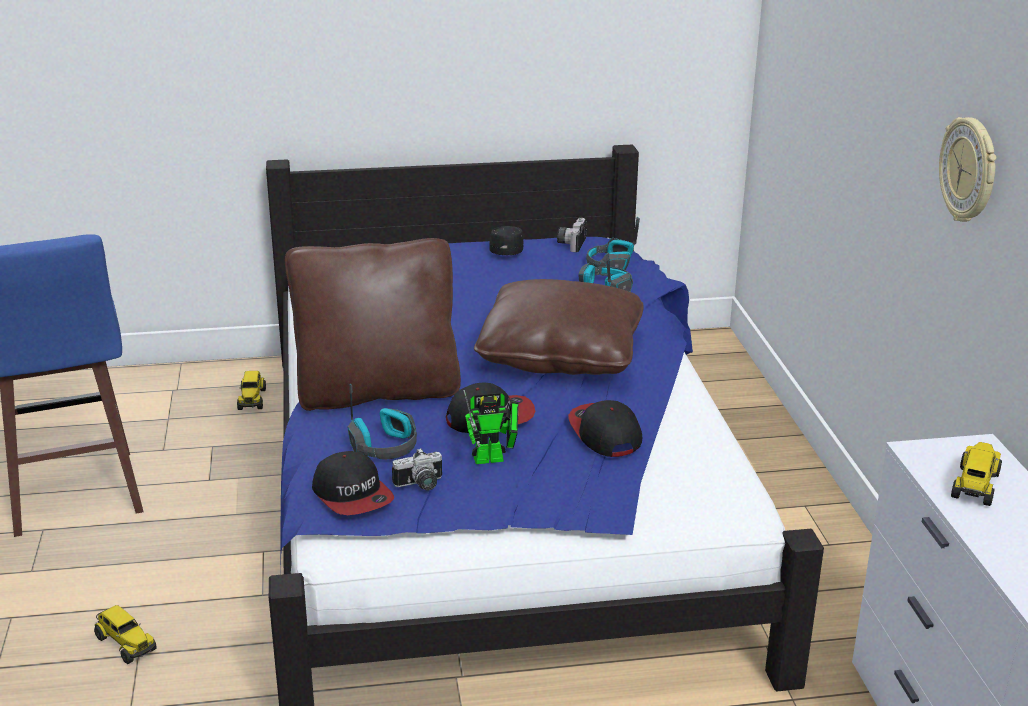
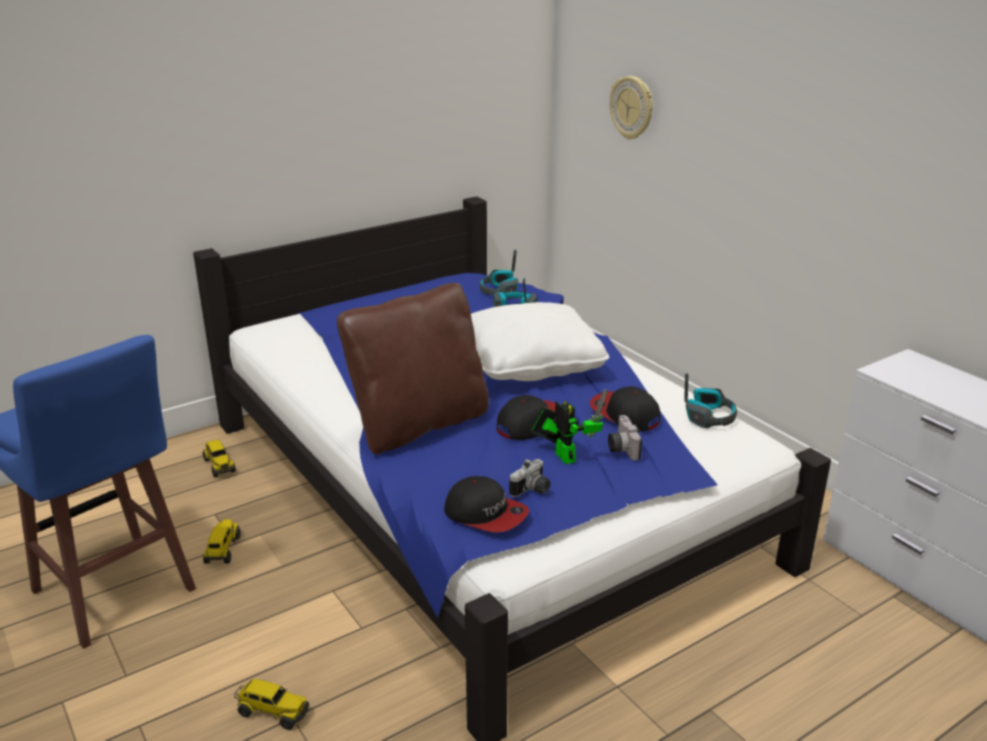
camera: 25 degrees left, 0 degrees up
(385, 446) = (471, 467): headphones -> headphones (709, 417)
(493, 458) = (563, 454): toy robot -> toy robot turned 75 degrees counterclockwise
(507, 250) = (411, 294): black cap -> none
(560, 354) = (530, 364): brown pillow -> white pillow
(571, 243) = (454, 281): camera -> camera (621, 448)
(969, 170) = (852, 162): wall clock -> wall clock (632, 107)
(975, 486) = (940, 385): toy truck -> toy truck (222, 550)

